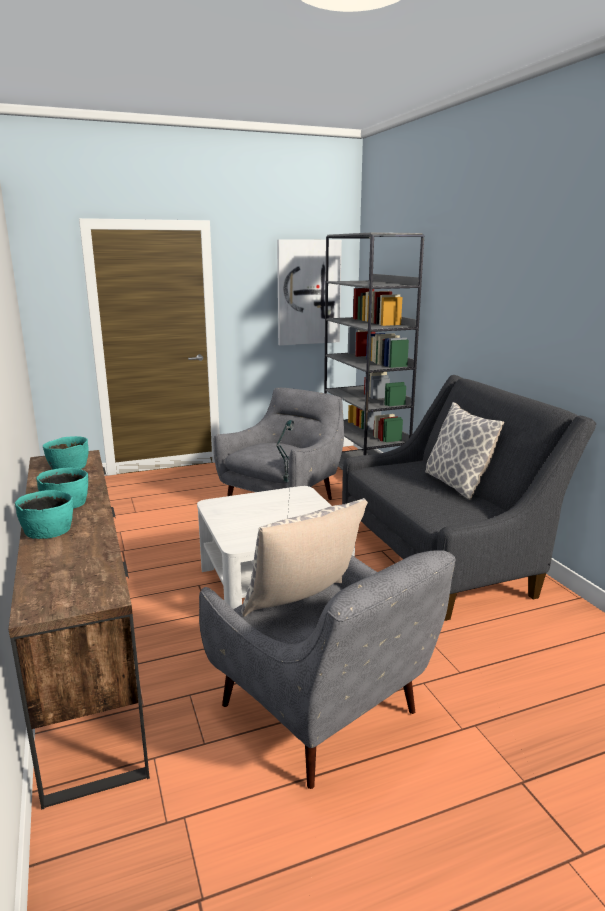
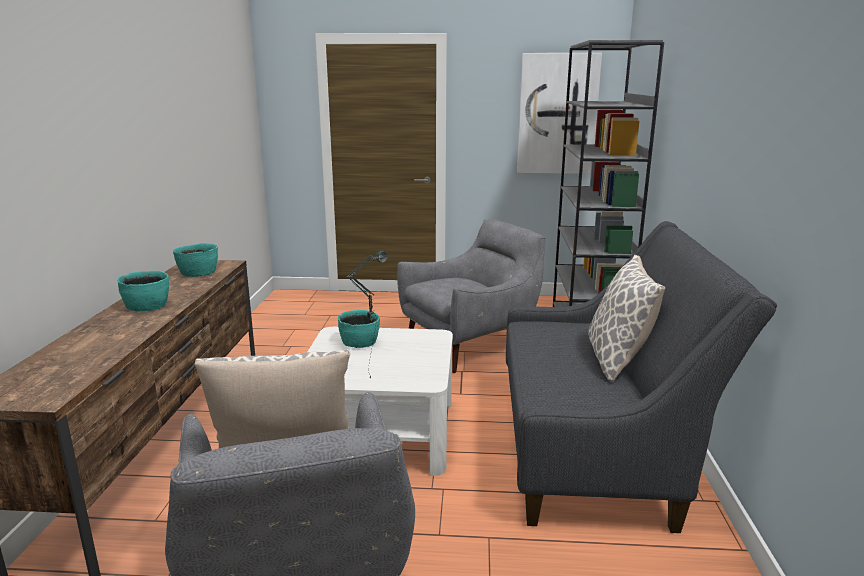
camera: 25 degrees right, 0 degrees up
(48, 530) = (100, 327): turquoise bowl -> turquoise bowl (360, 341)

